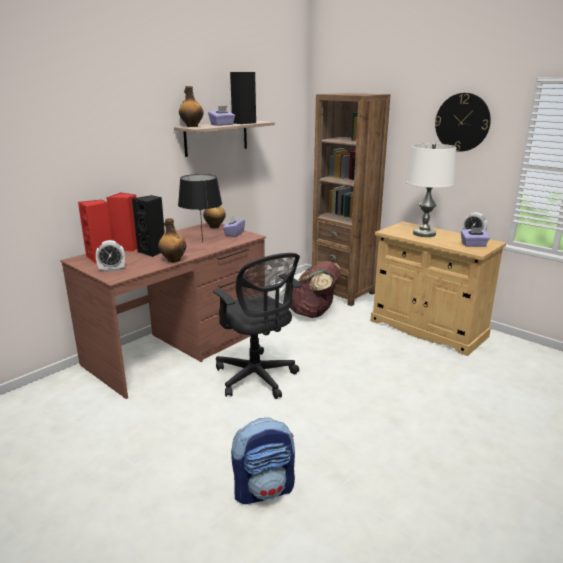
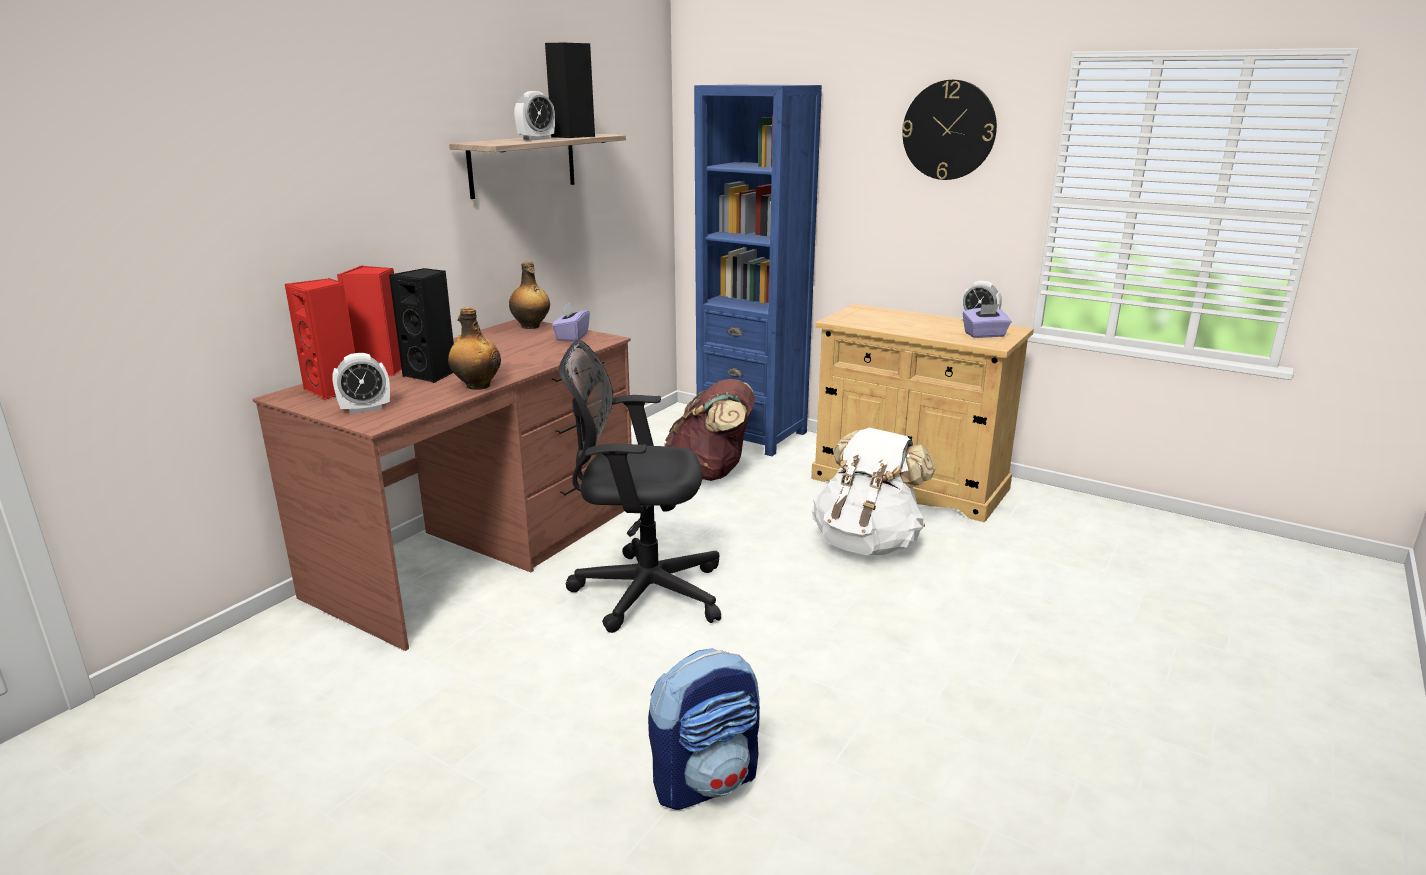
camera: 10 degrees left, 0 degrees up
(191, 126) = (482, 142): bottle -> none
(202, 242) = (518, 353): black table lamp -> none
(222, 125) = (536, 139): purple tissue box -> alarm clock
(257, 378) = (641, 591): black office chair -> black office chair turned 135 degrees clockwise
(343, 292) = (752, 435): brown bookcase -> blue bookcase
(393, 362) = (867, 542): none -> white backpack
(424, 233) = (898, 321): white table lamp -> none

